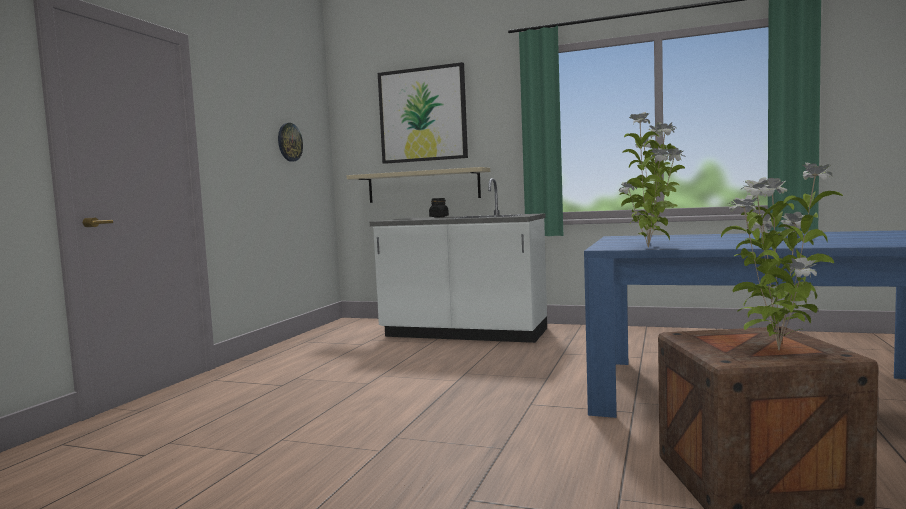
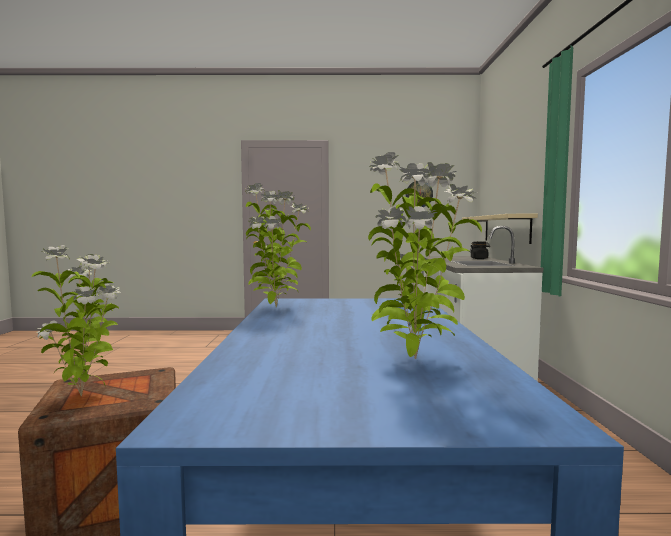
camera: 70 degrees right, 0 degrees up
(422, 115) = (510, 162): picture -> none
(830, 235) = (415, 360): none -> potted plant

